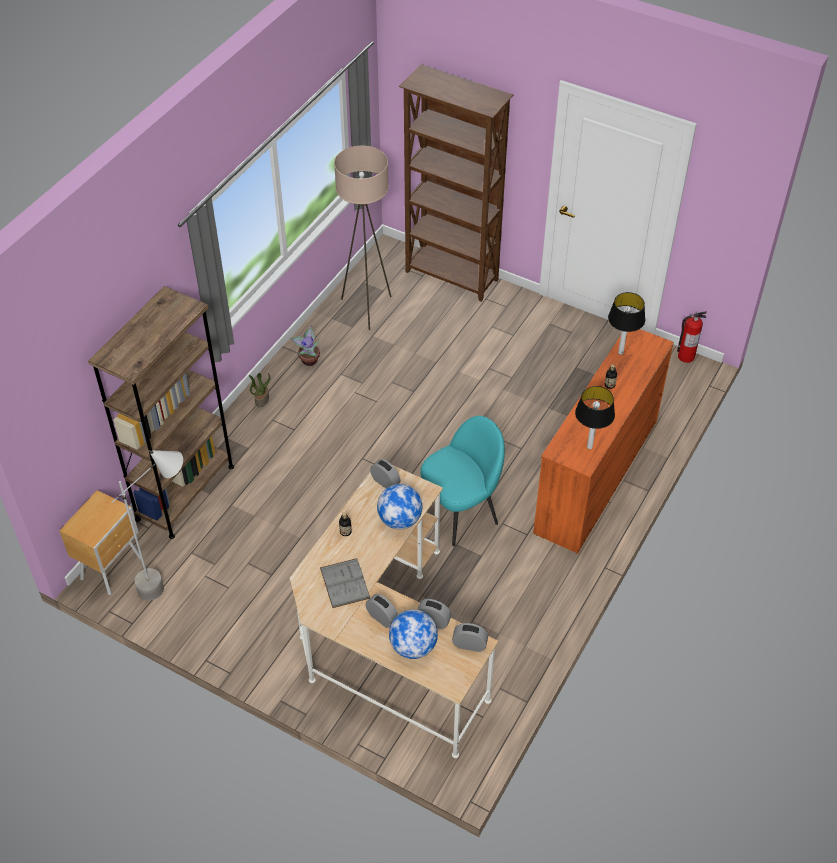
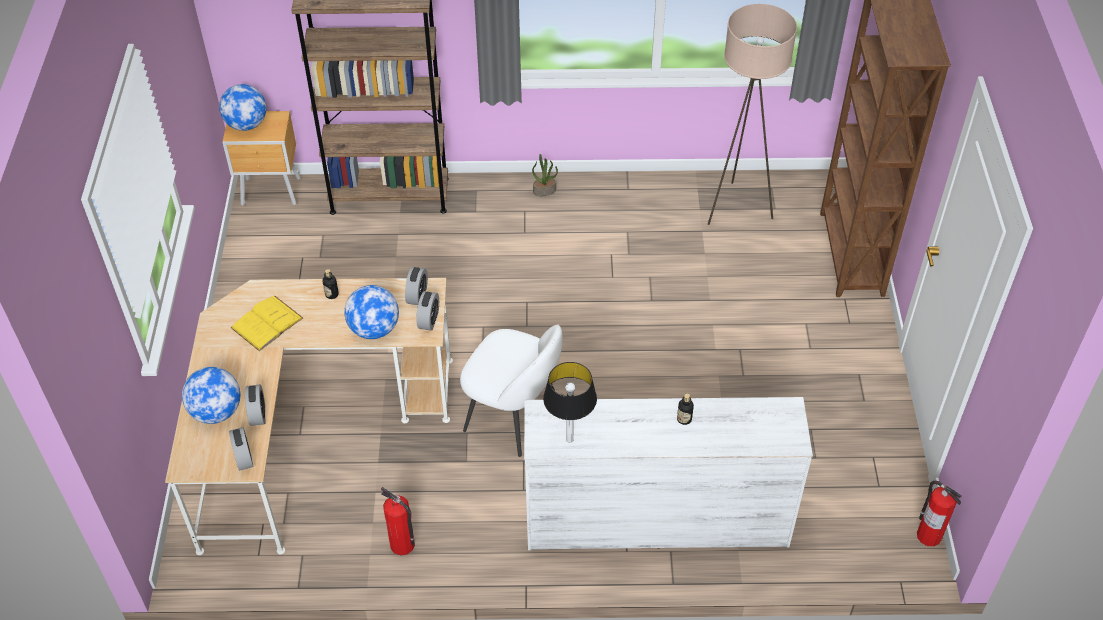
camera: 60 degrees right, 0 degrees up
(87, 524) = (246, 124): none -> globe
(172, 582) = (281, 239): grey floor lamp -> none
(309, 360) = (625, 199): potted plant -> none
(345, 583) = (267, 323): grey book -> yellow book
(382, 617) = (239, 371): alarm clock -> alarm clock (429, 320)
(460, 511) = (514, 416): turquoise chair -> white chair
(529, 623) = (403, 544): none -> fire extinguisher
(595, 476) = (655, 519): orange dresser -> white dresser
(620, 352) = (748, 408): table lamp -> none

